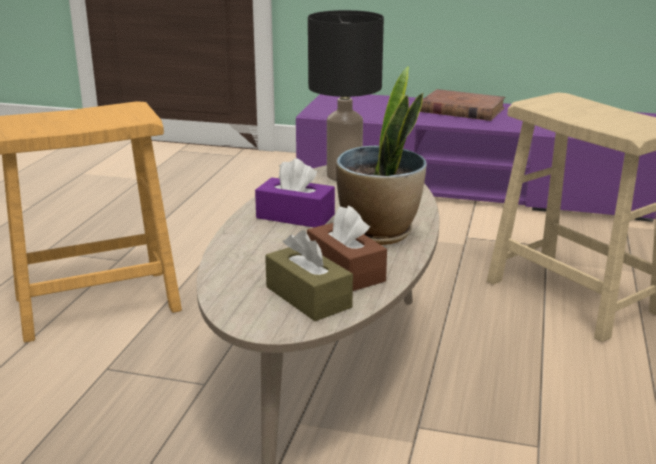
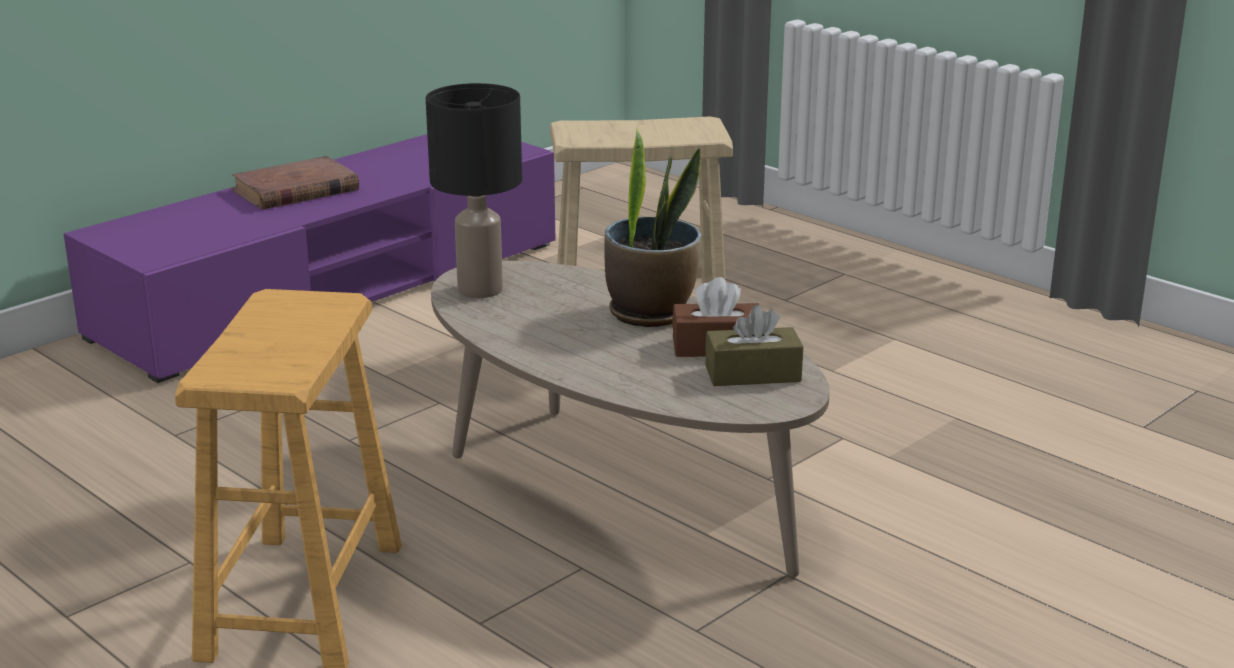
camera: 60 degrees left, 0 degrees up
(295, 216) = (562, 337): purple tissue box -> none

